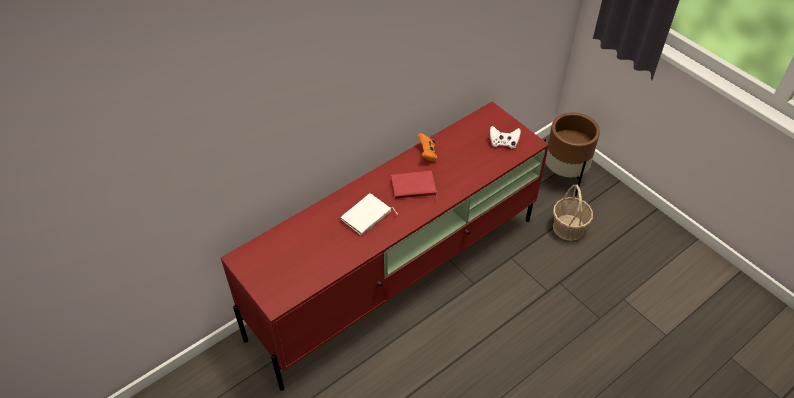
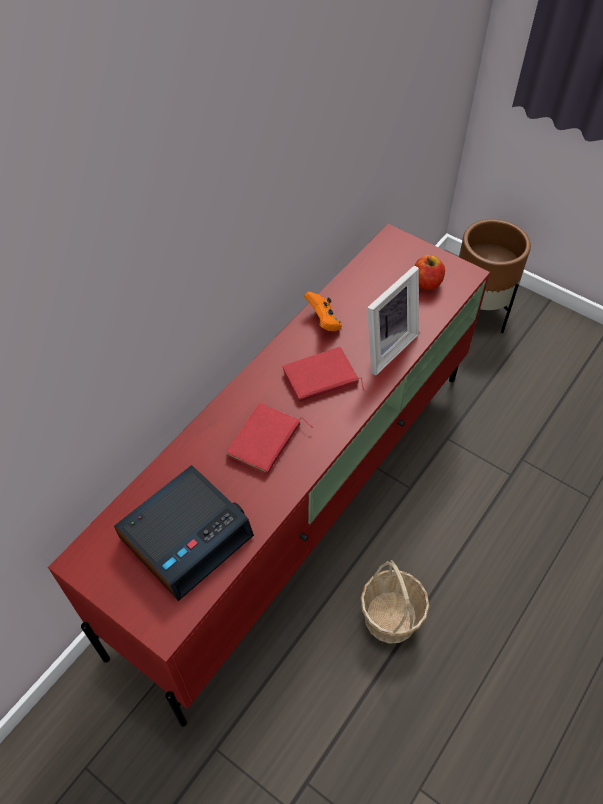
camera: 15 degrees left, 5 degrees up
(303, 258) = (186, 535): none -> alarm clock
(367, 217) = (266, 442): white book -> red book
(461, 177) = (384, 347): none -> picture frame
(503, 143) = (427, 283): white game controller -> apple
(568, 228) = (508, 379): basket -> basket (391, 616)

